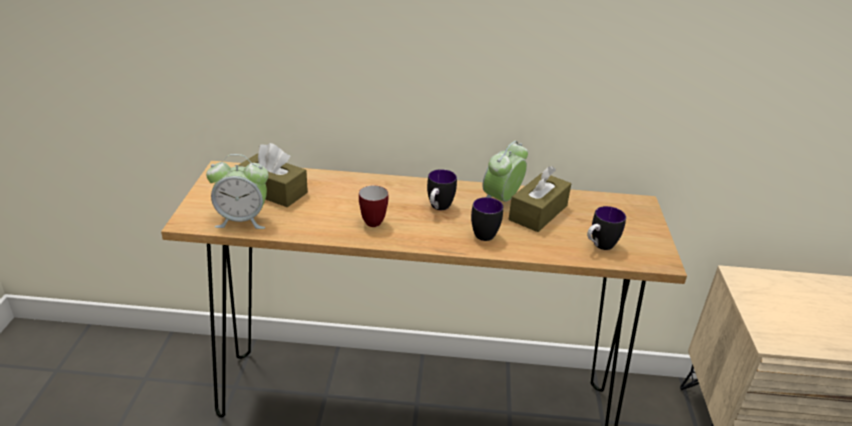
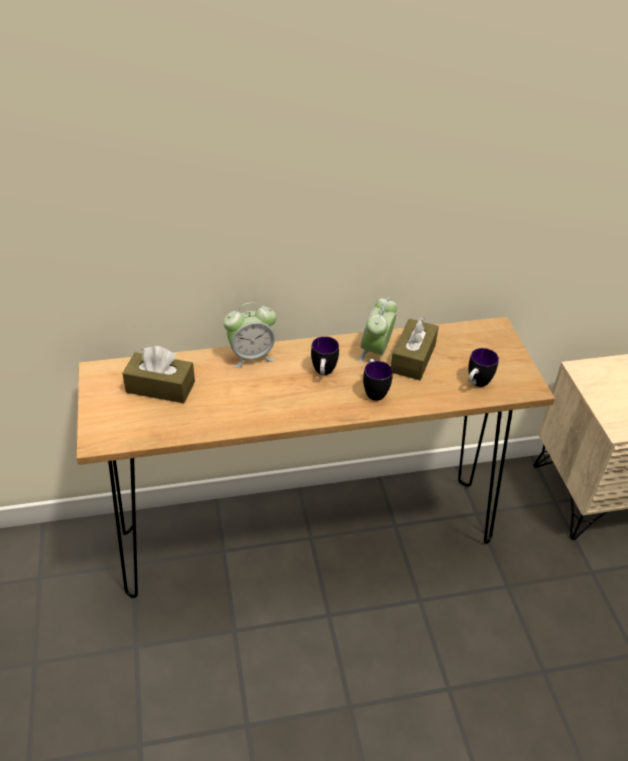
camera: 15 degrees left, 10 degrees up
(242, 220) = (148, 427): alarm clock -> alarm clock (251, 356)
(372, 221) = (269, 401): mug -> none

